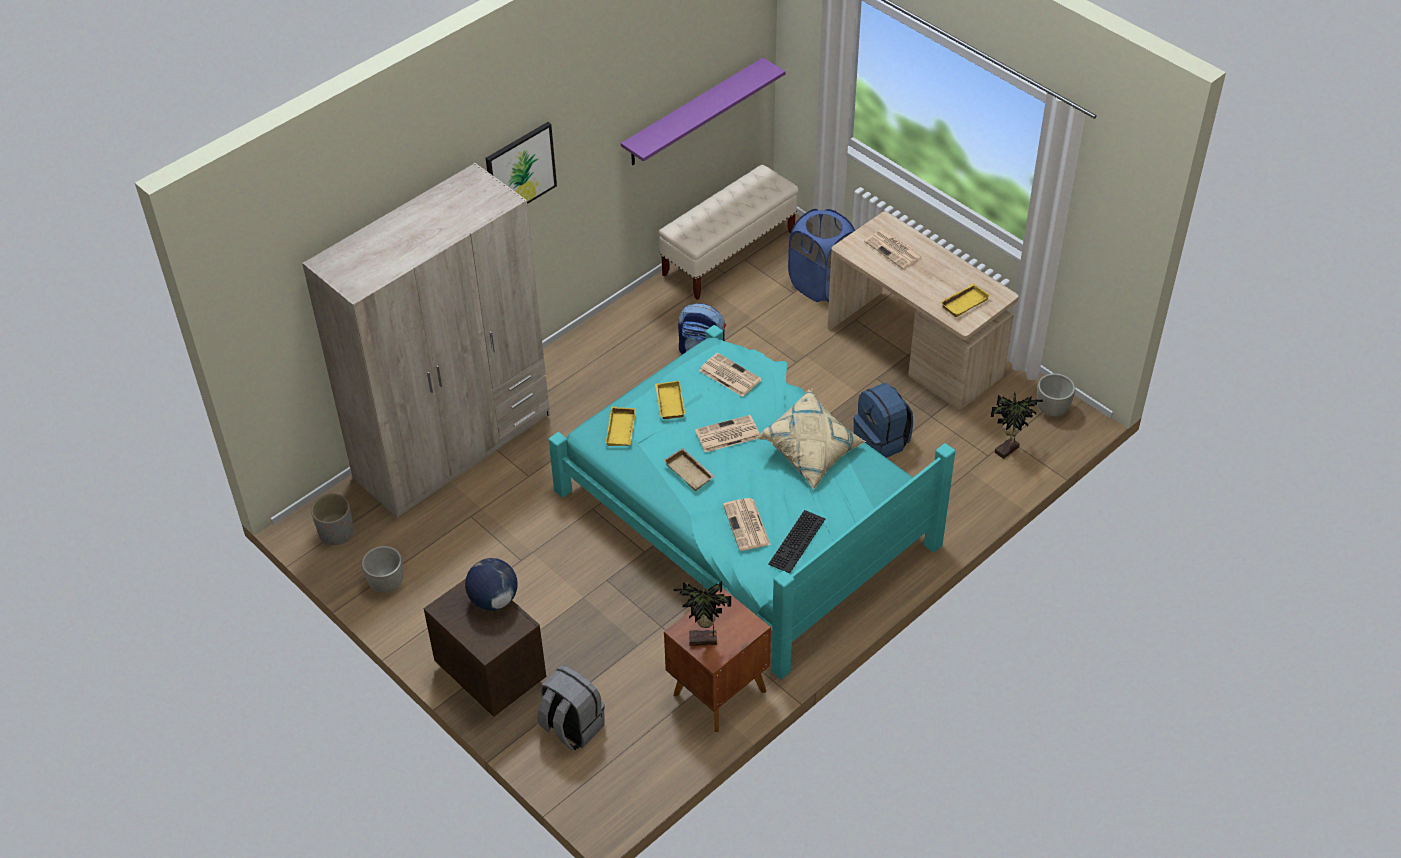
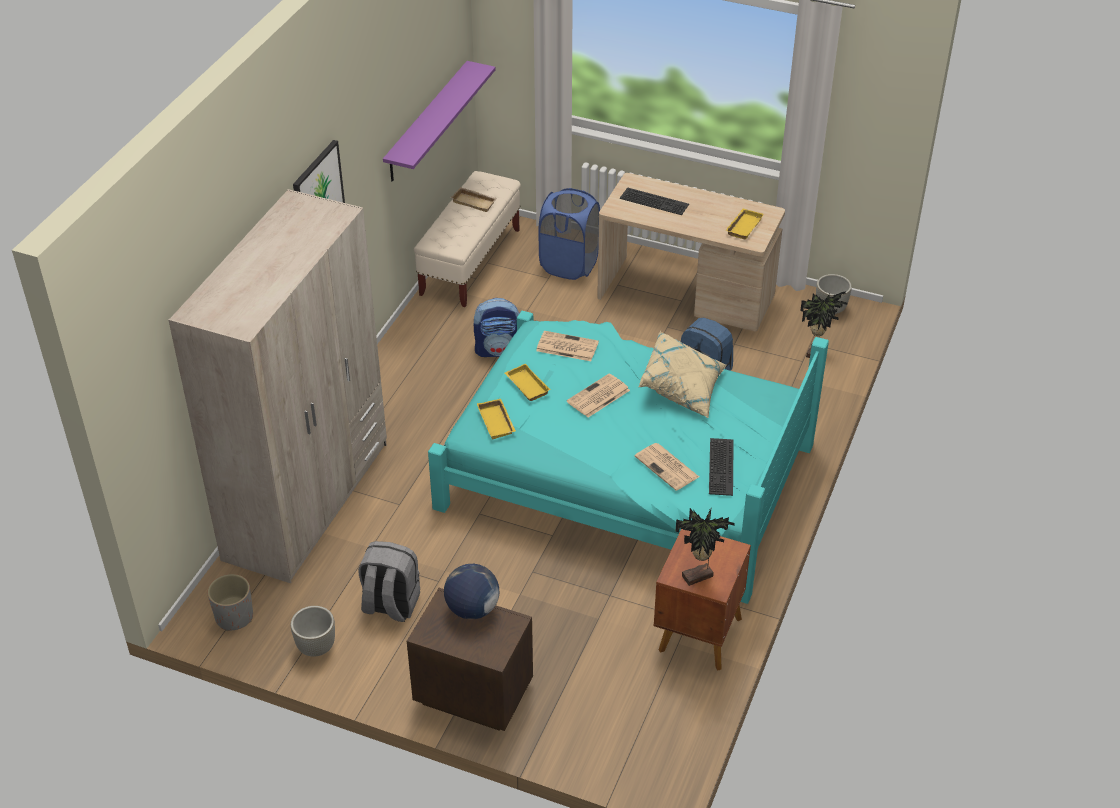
camera: 25 degrees left, 5 degrees down
(571, 727) = (582, 715): grey backpack -> grey backpack (390, 605)
(690, 472) = (585, 438): beige tray -> beige tray (475, 202)
(894, 250) = (655, 201): newspaper -> keyboard

